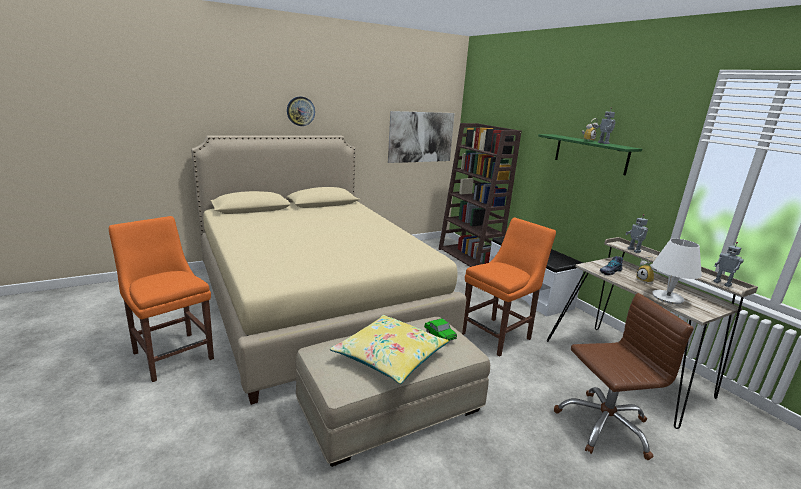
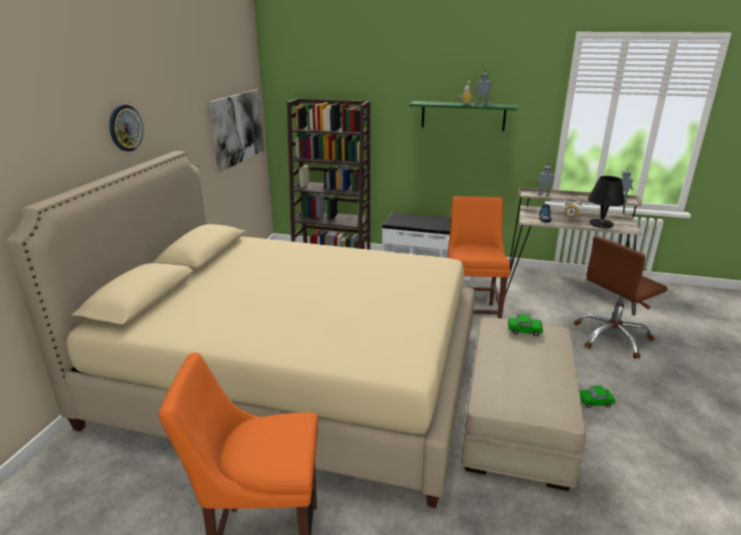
camera: 45 degrees left, 5 degrees up
(390, 356) = (536, 368): yellow pillow -> none
(474, 446) = (594, 402): none -> toy car
(603, 425) = (612, 337): brown office chair -> brown office chair turned 150 degrees counterclockwise
(668, 298) = (601, 224): white table lamp -> black table lamp

